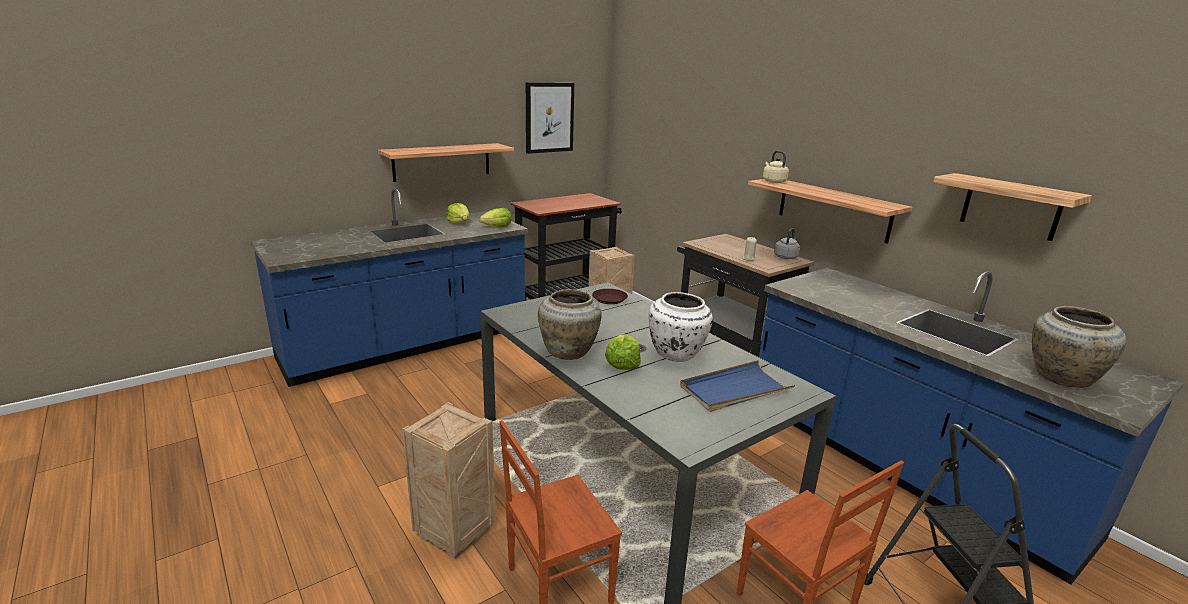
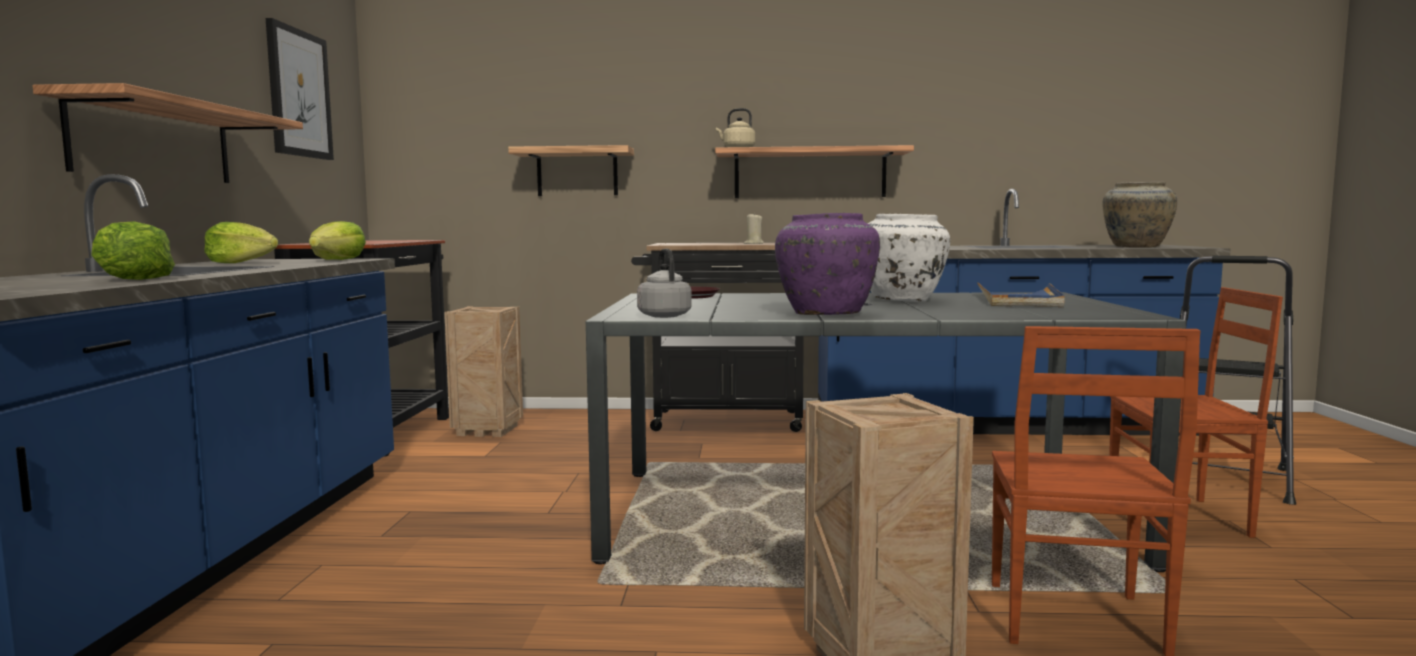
camera: 50 degrees left, 15 degrees down
(569, 352) = (826, 314): beige vase -> purple vase
(622, 363) = (897, 309): lettuce -> lettuce (132, 279)
(786, 257) = (773, 242): grey kettle -> grey kettle (663, 315)
(1011, 207) = (998, 129): shelf -> shelf (577, 172)

